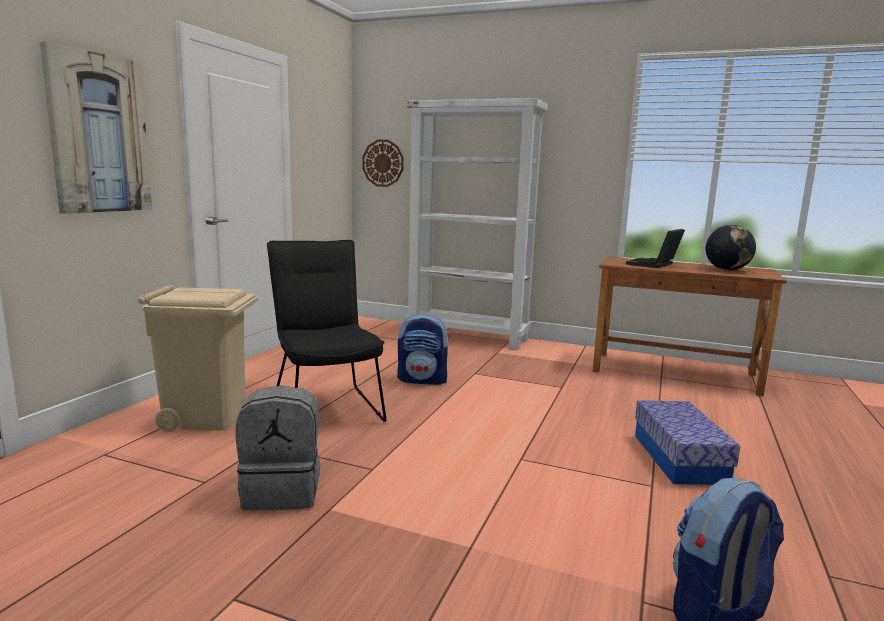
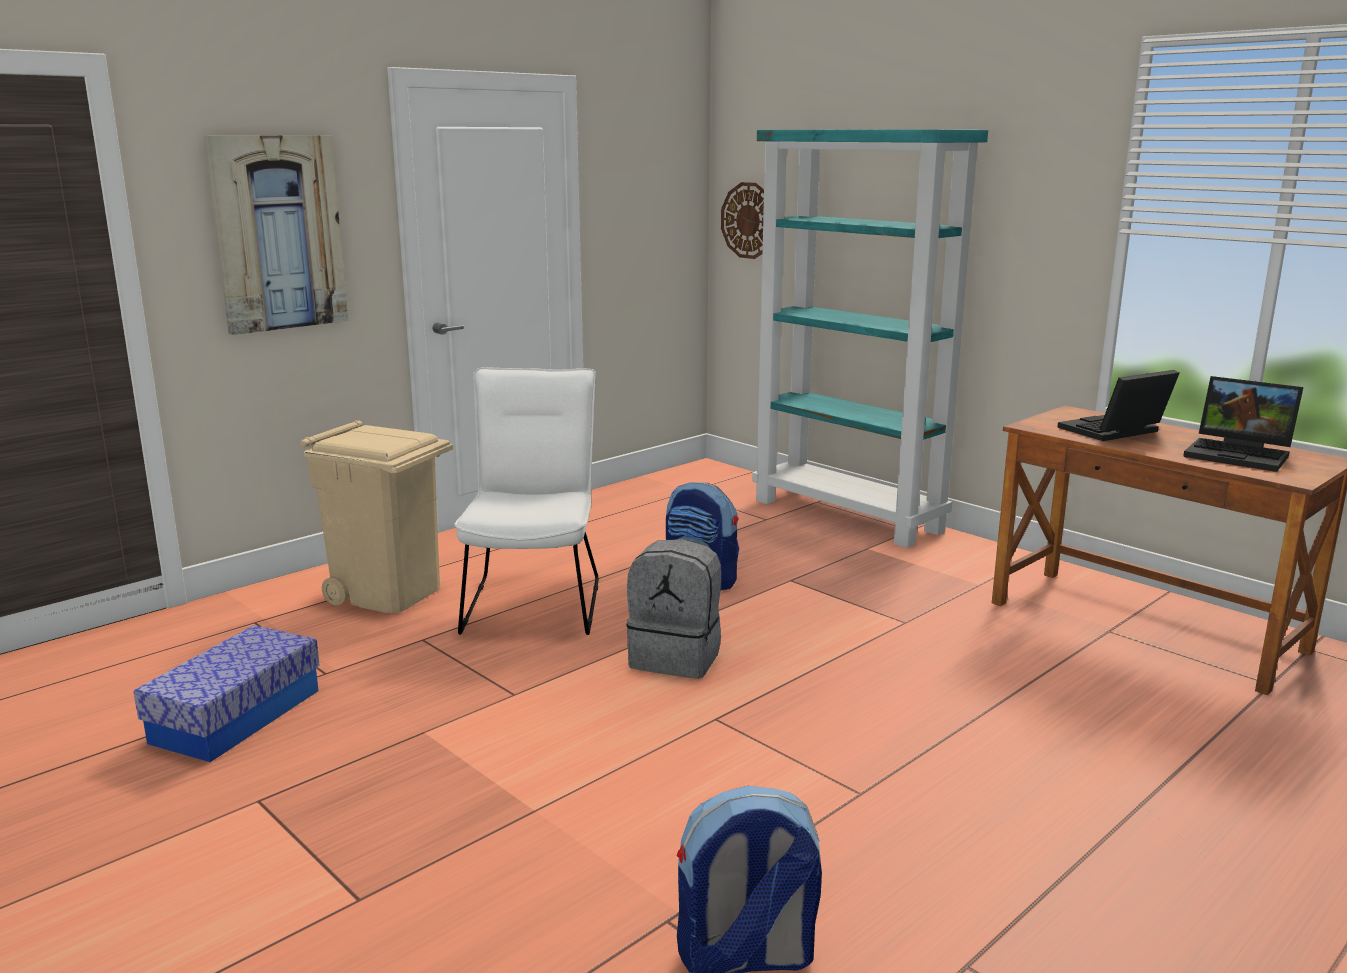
camera: 25 degrees right, 5 degrees up
(282, 491) = (393, 701): grey backpack -> grey backpack (677, 658)
(325, 407) = (535, 601): black chair -> white chair
(468, 337) = (849, 515): white bookcase -> turquoise bookcase
(679, 458) = (956, 765): storage box -> storage box (236, 716)
(727, 270) = (1241, 455): globe -> laptop

